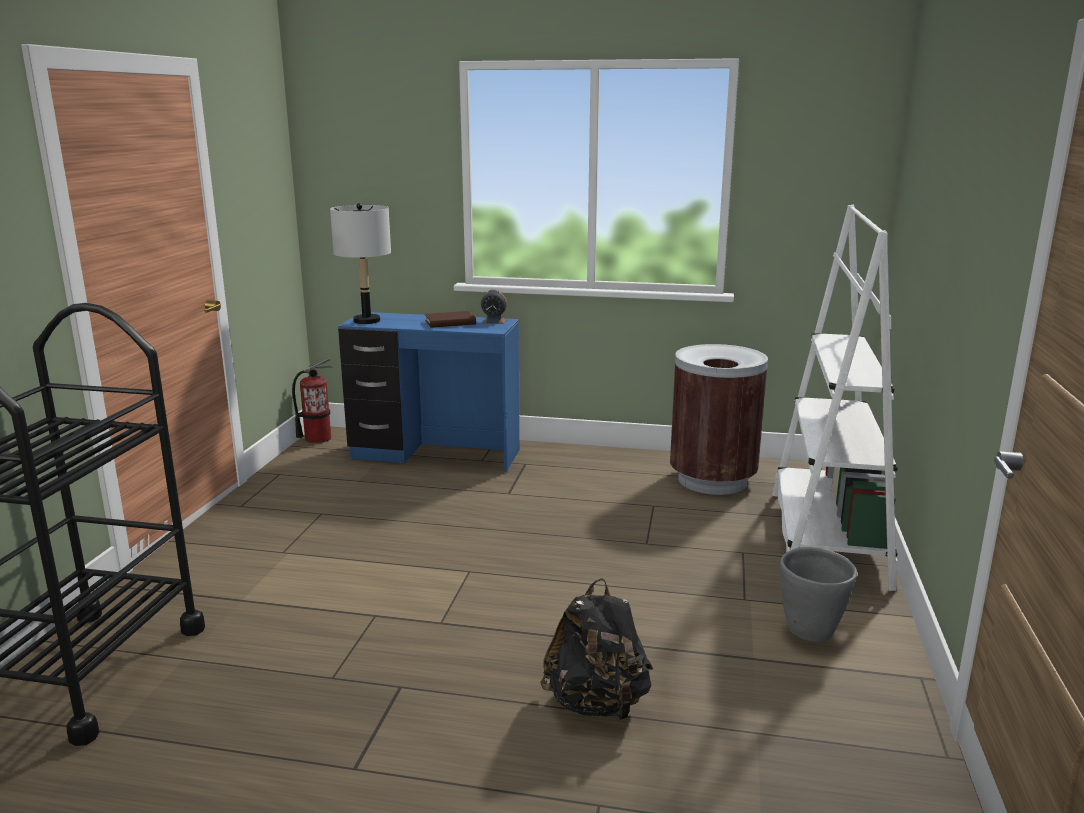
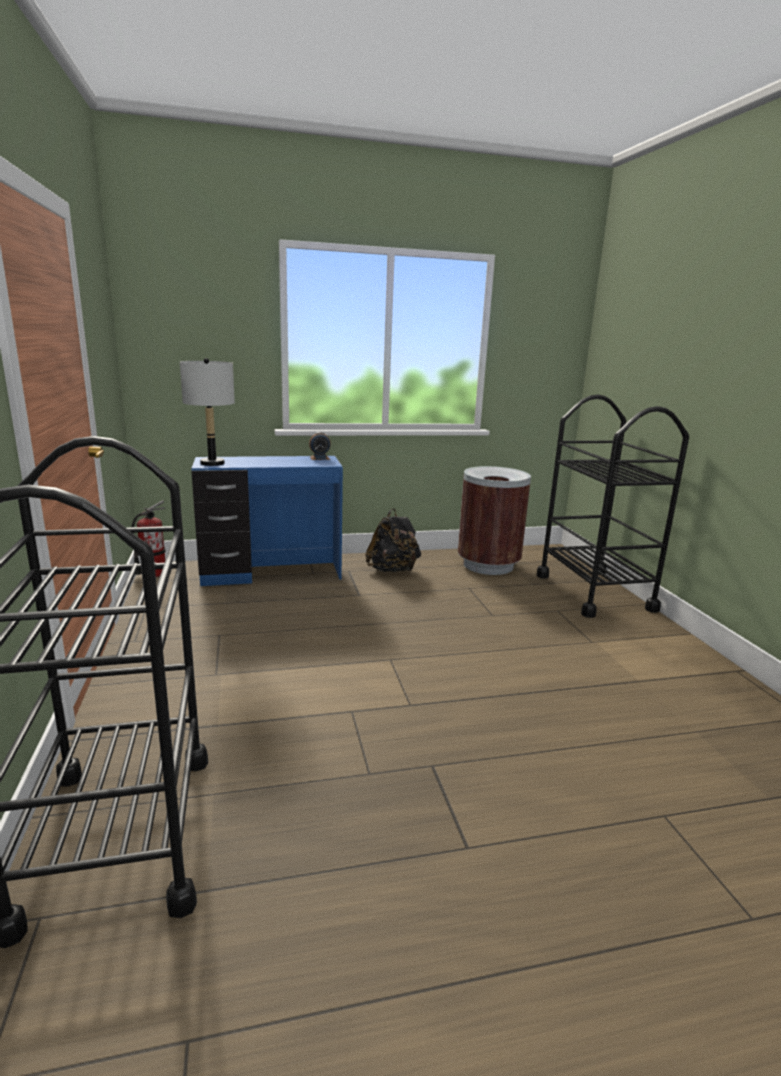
camera: 25 degrees left, 0 degrees up
(450, 323) = (286, 461): brown book -> none
(597, 703) = (583, 739): black backpack -> black backpack (393, 570)
(811, 632) = (651, 655): grey planter -> none
(827, 538) = (594, 592): white bookcase -> black cart

